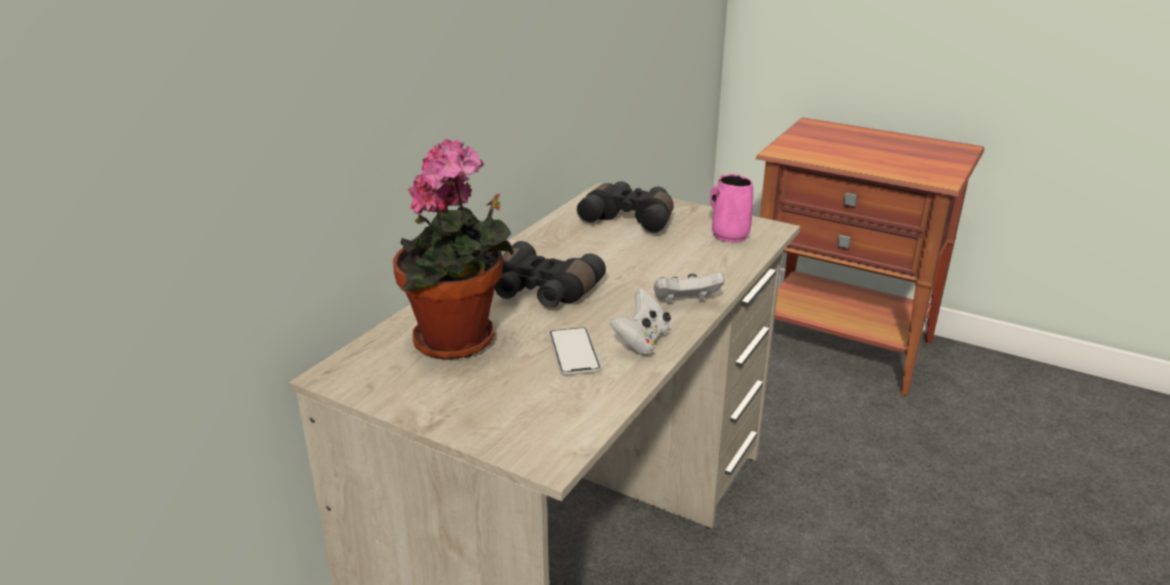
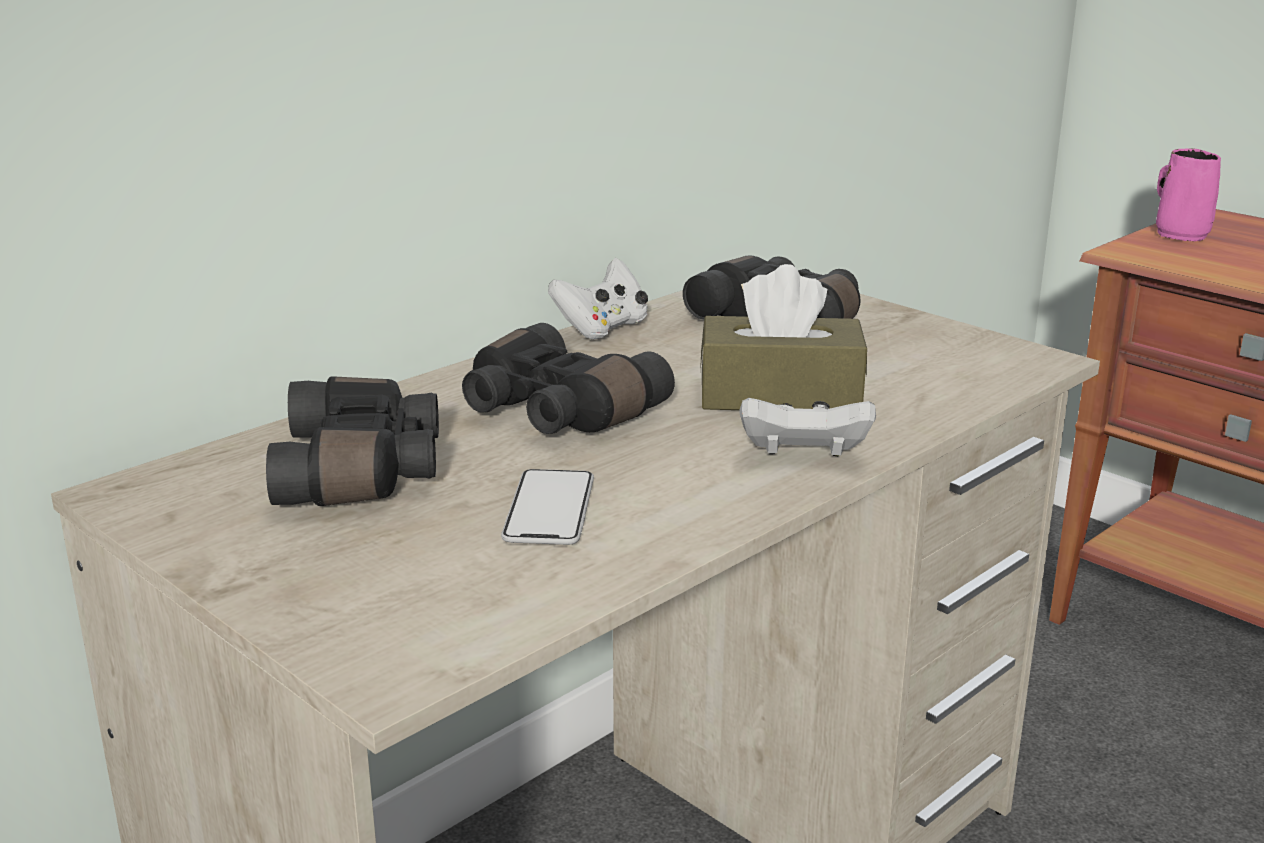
camera: 15 degrees right, 5 degrees down
(460, 342) = (364, 470): potted plant -> black binoculars
(641, 341) = (684, 507): white game controller -> white game controller (602, 328)
(654, 266) = (780, 395): none -> brown tissue box
(728, 234) = (950, 361): pink mug -> pink mug (1179, 234)

